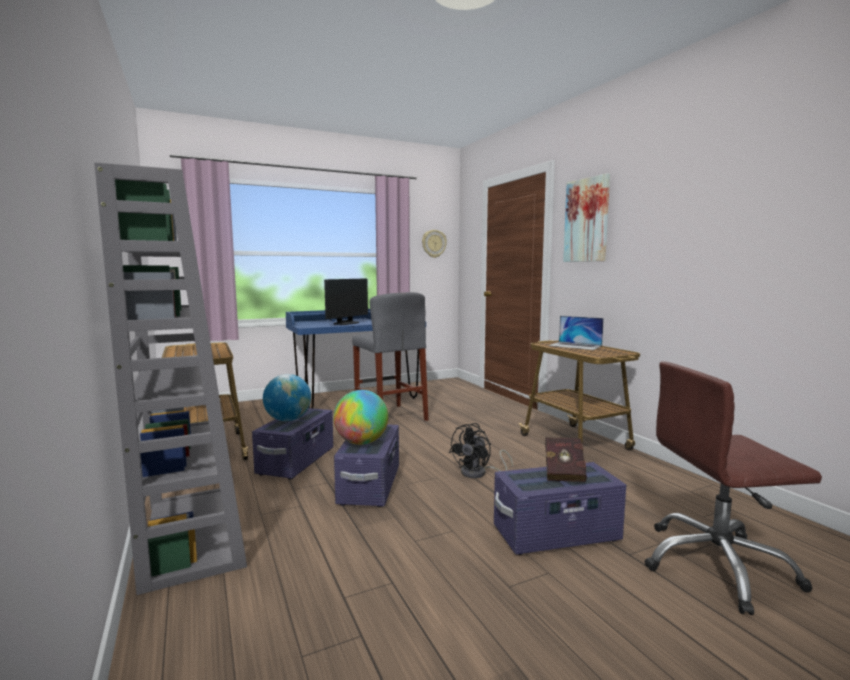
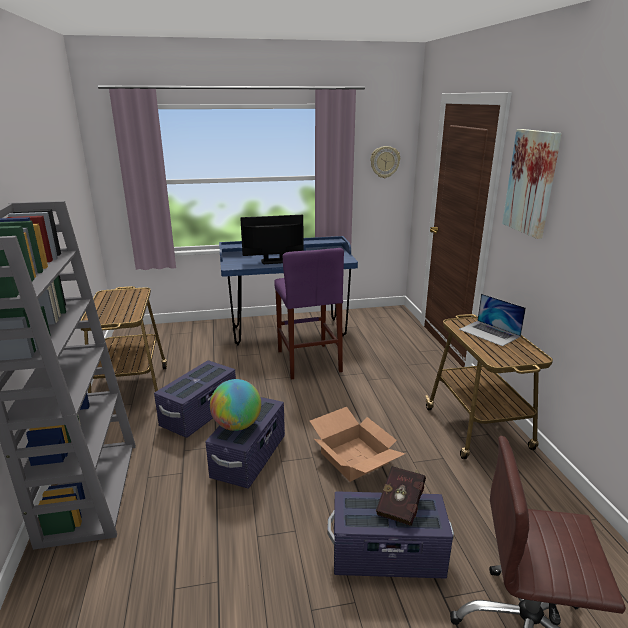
camera: 15 degrees right, 15 degrees up
(288, 420) = (190, 380): globe -> none
(346, 323) = (273, 261): monitor -> monitor turned 150 degrees counterclockwise
(390, 416) = (308, 361): grey stool -> purple stool
(479, 473) = (355, 458): black fan -> cardboard box

